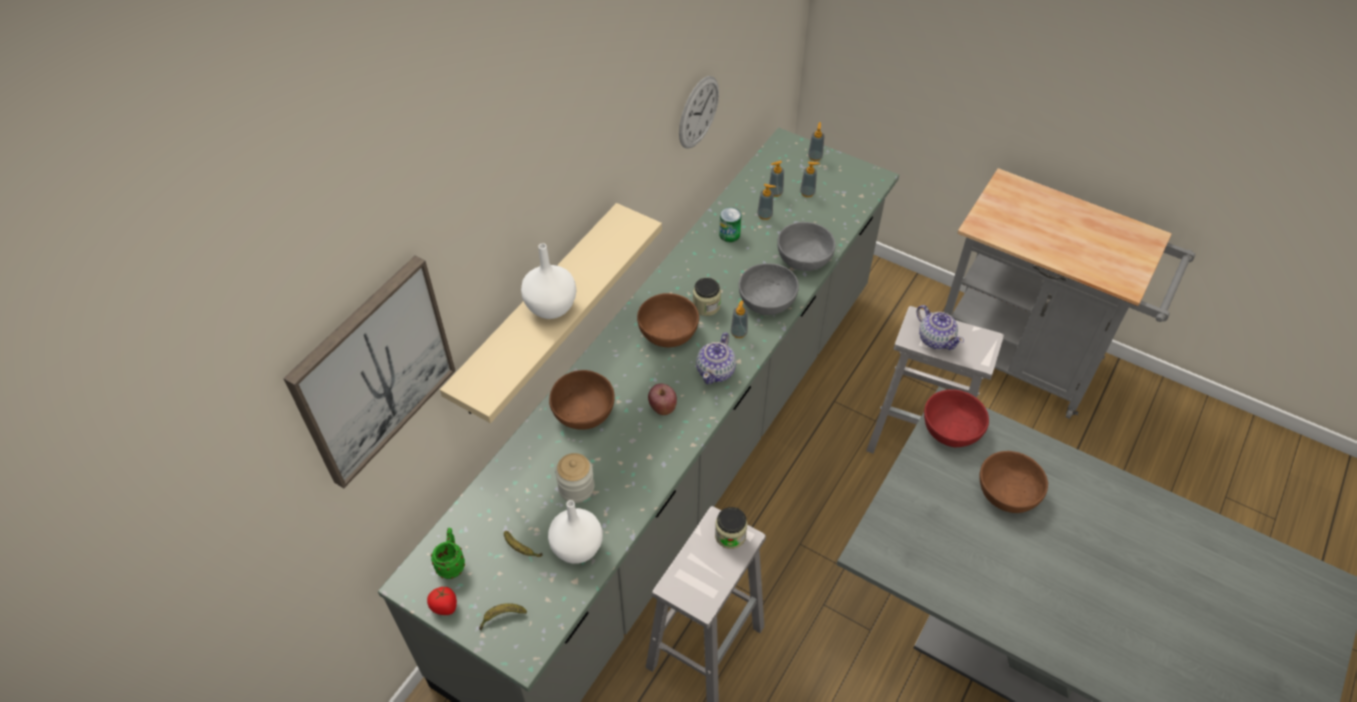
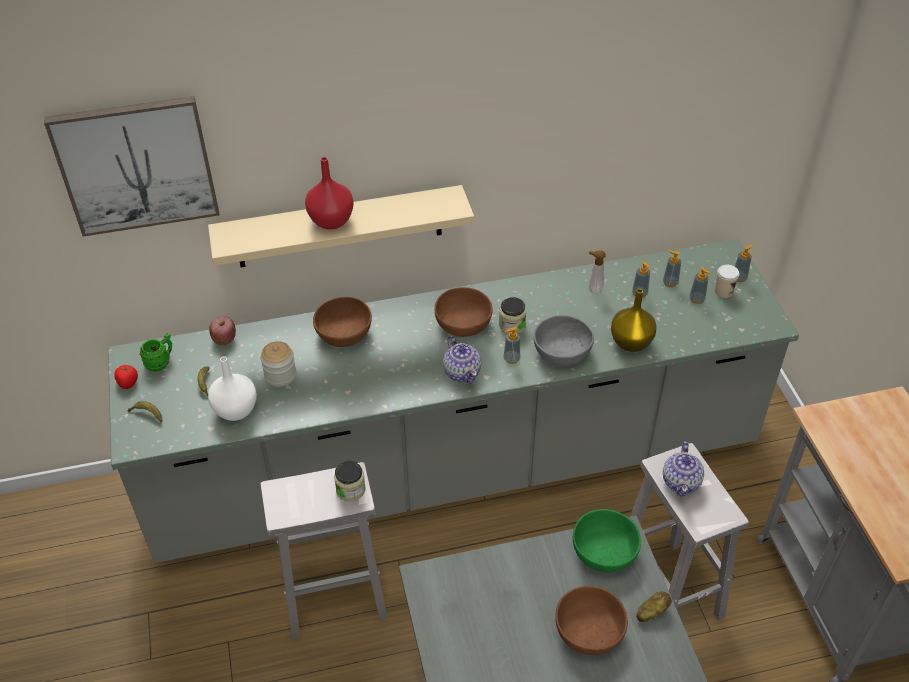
camera: 45 degrees right, 5 degrees down
(550, 306) = (331, 220): white vase -> red vase
(662, 407) = (396, 368): apple -> apple (224, 339)
(698, 112) = (601, 159): wall clock -> none
(716, 371) = (462, 372): teapot -> teapot turned 90 degrees counterclockwise
(729, 234) = (593, 289): can -> soap dispenser
(804, 257) = (631, 342): grey bowl -> yellow vase
(817, 174) = (723, 291): none -> cup
(951, 428) = (604, 551): red bowl -> green bowl
(1025, 445) = (651, 612): none -> potato

